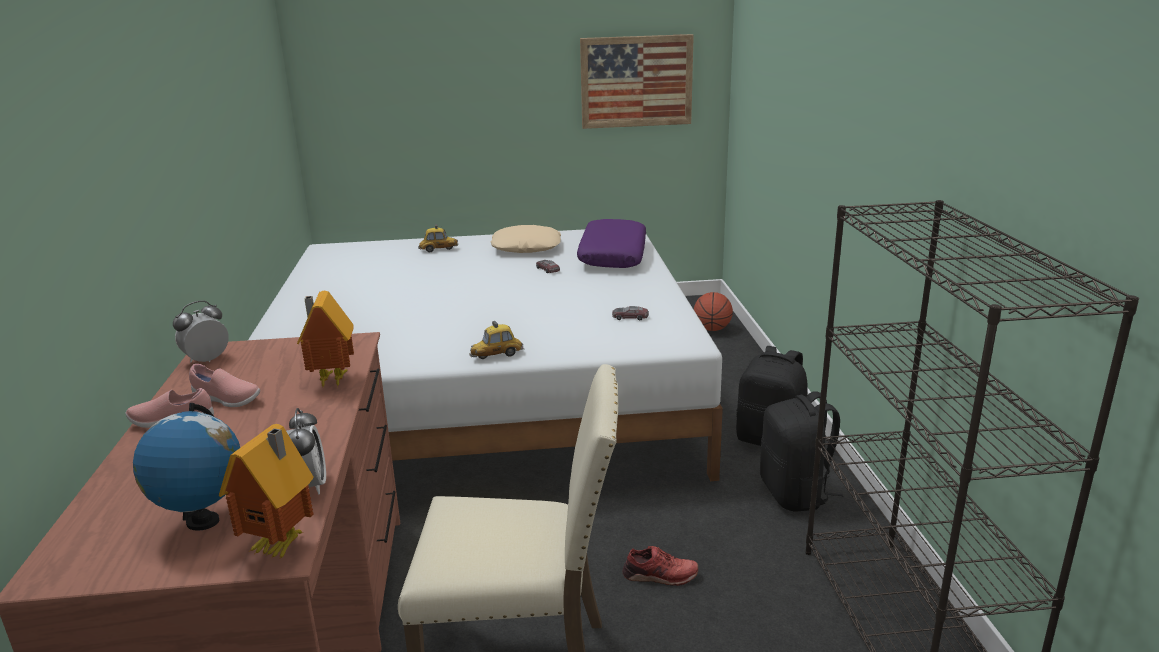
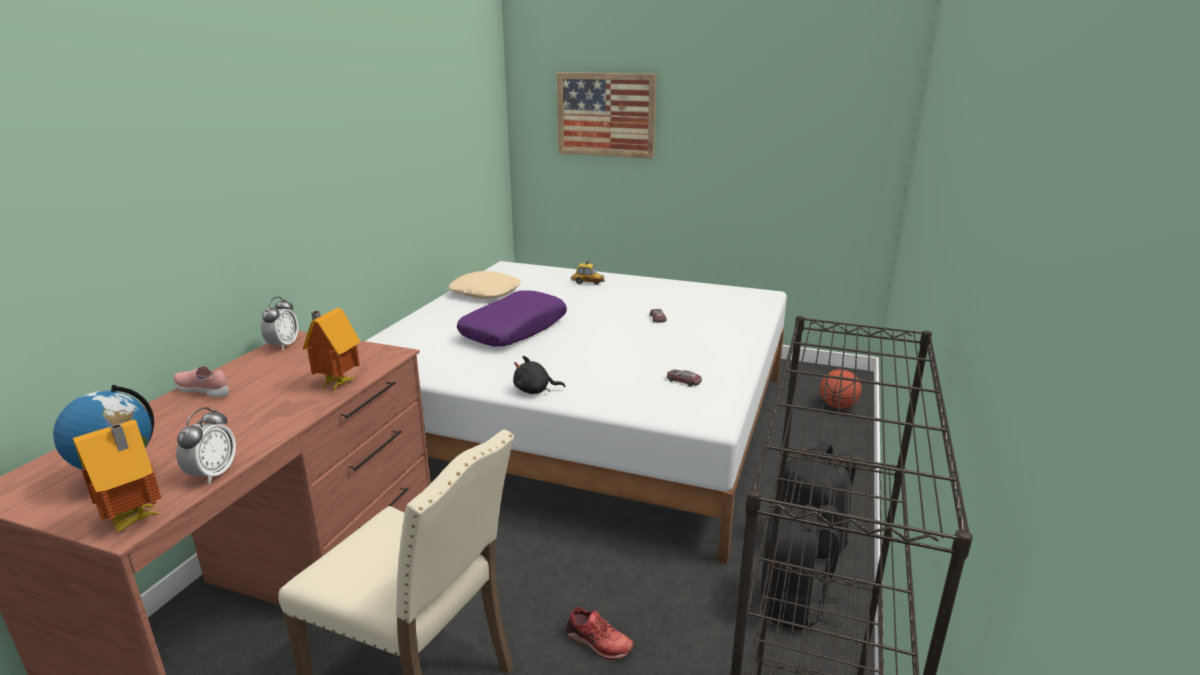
camera: 25 degrees right, 0 degrees up
(207, 360) = (283, 345): alarm clock -> alarm clock turned 120 degrees clockwise
(226, 400) = (254, 382): pink shoe -> none
(497, 355) = (535, 390): toy car -> black plush toy
(526, 247) = (661, 294): beige pillow -> beige pillow (486, 292)
(612, 255) = (728, 316): purple pillow -> purple pillow (514, 329)
(636, 81) = (809, 150): picture -> picture (605, 115)

